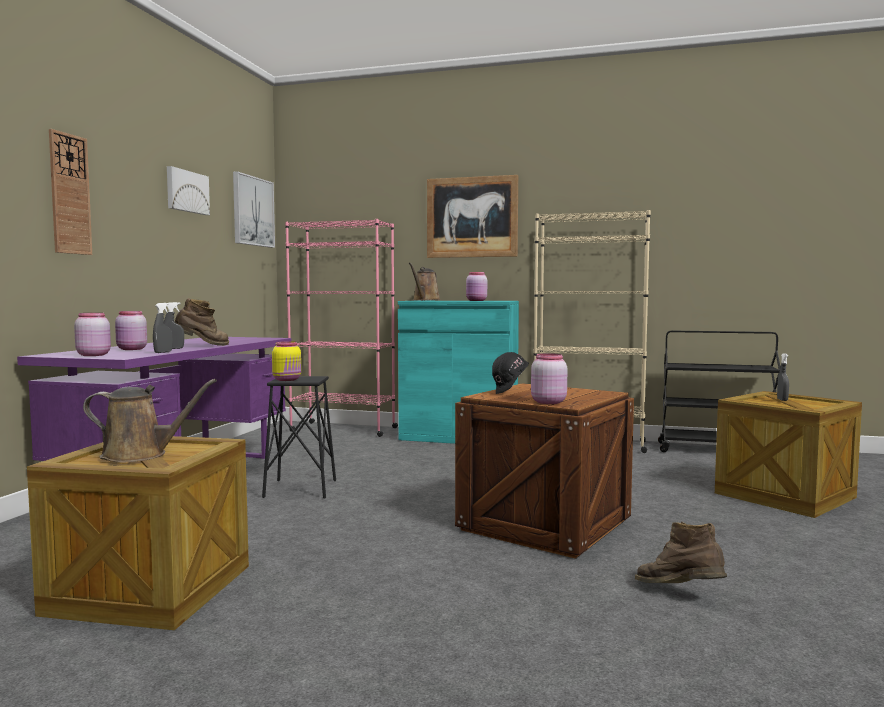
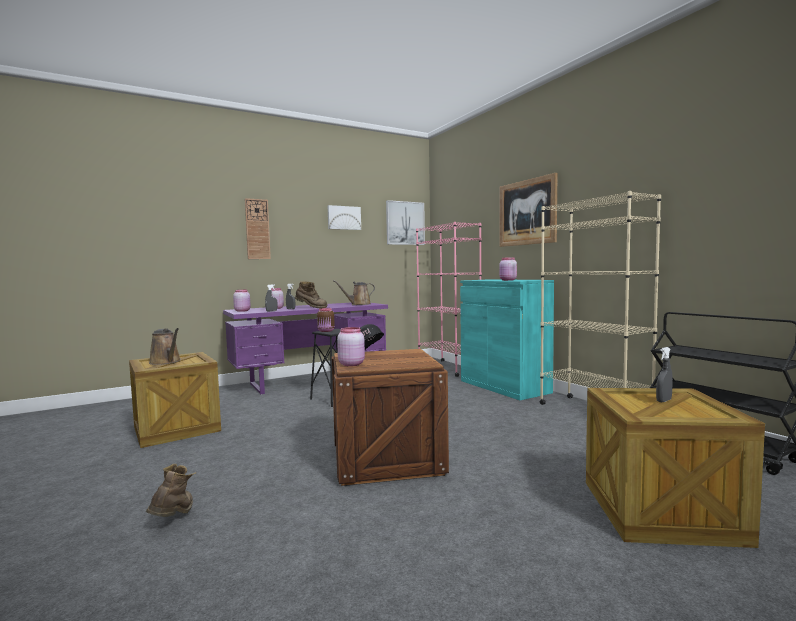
camera: 45 degrees right, 0 degrees up
(288, 380) = (326, 331): yellow jar -> brown jar
(425, 300) = (487, 279): brown watering can -> brown watering can (358, 304)
(680, 593) = (327, 535): brown boot -> brown boot (174, 519)

